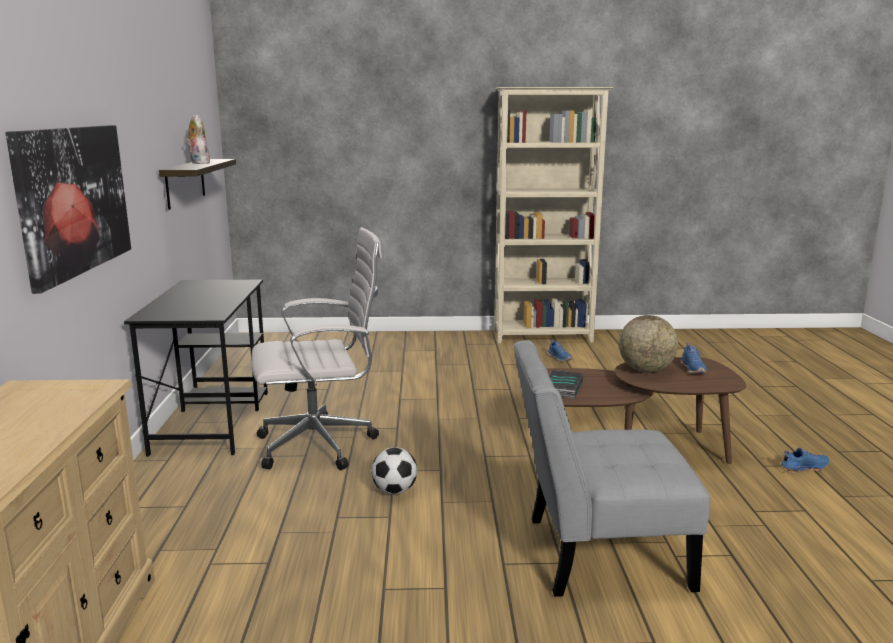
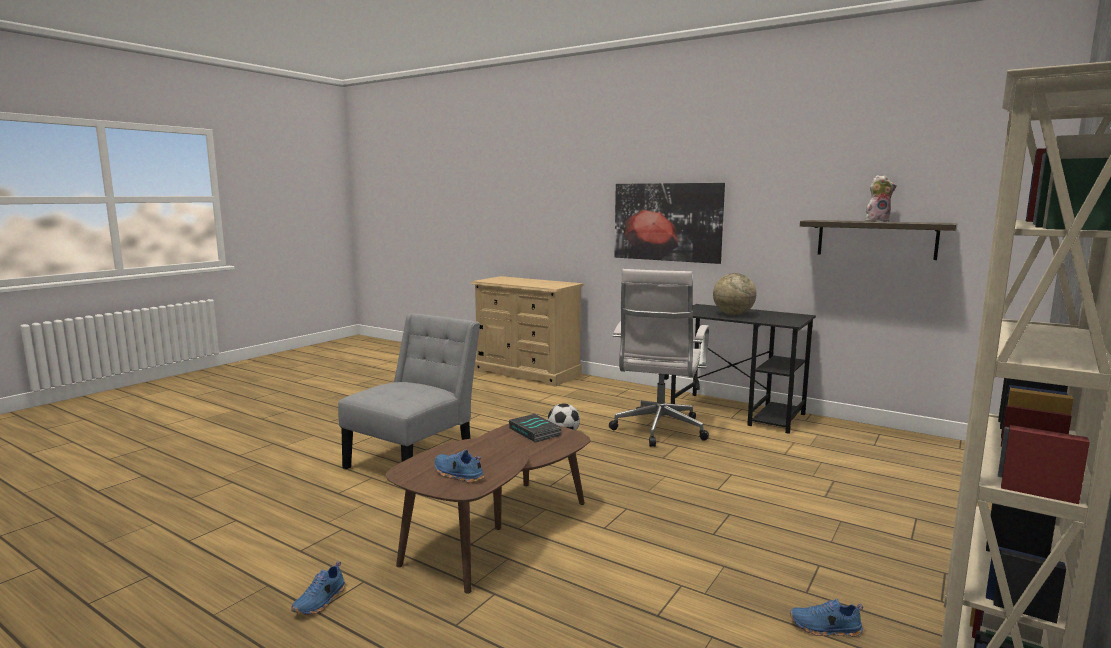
camera: 125 degrees right, 5 degrees down
(646, 370) = (494, 454): globe -> globe (733, 314)

